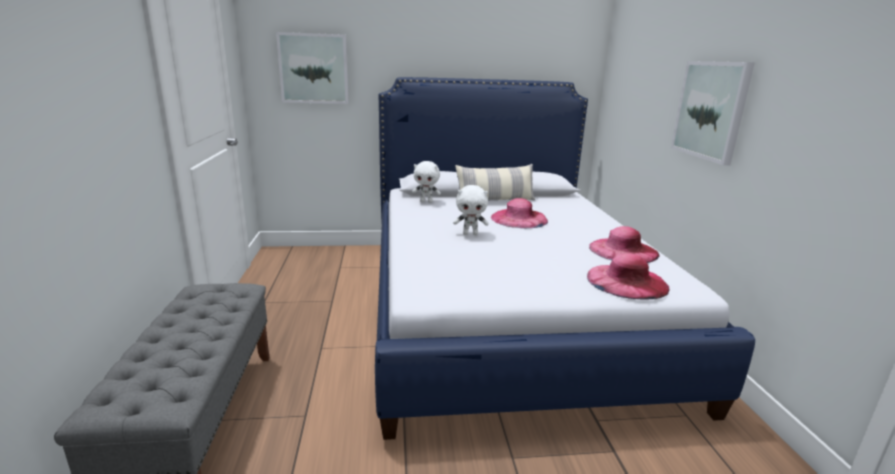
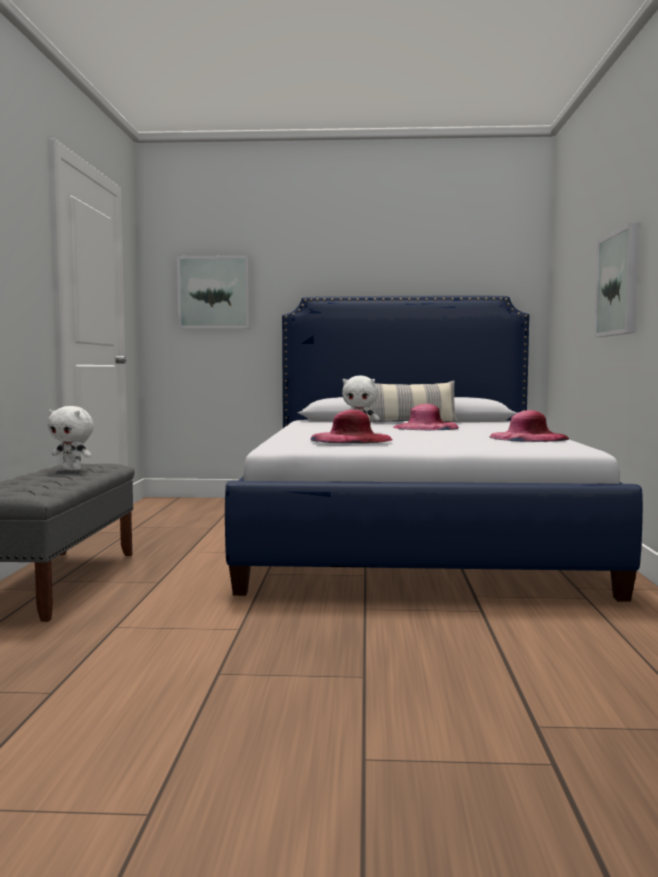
camera: 10 degrees right, 15 degrees down
(426, 201) = (327, 422): white plush toy -> white plush toy (72, 469)
(627, 281) = (508, 445): pink hat -> pink hat (351, 439)

